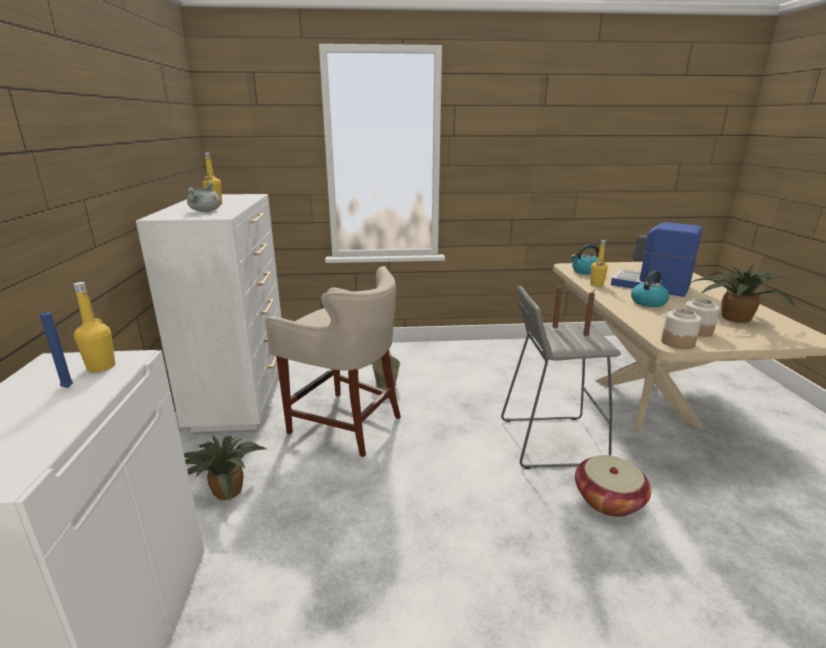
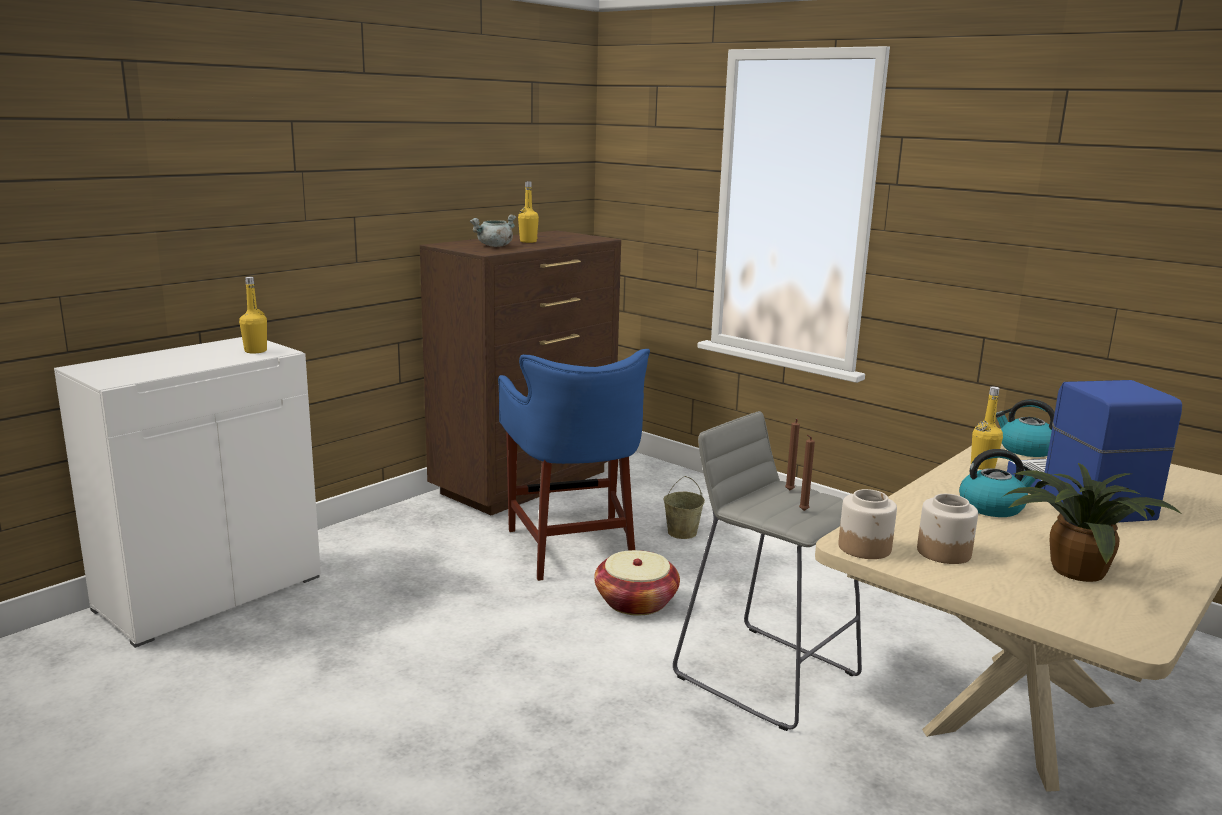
camera: 45 degrees right, 5 degrees down
(70, 387) = (219, 355): blue candle -> none
(225, 490) = (396, 547): potted plant -> none
(242, 395) = (526, 482): white dresser -> brown dresser
(345, 423) = (573, 547): beige stool -> blue stool
(608, 500) = (714, 755): basket -> basket (636, 602)

